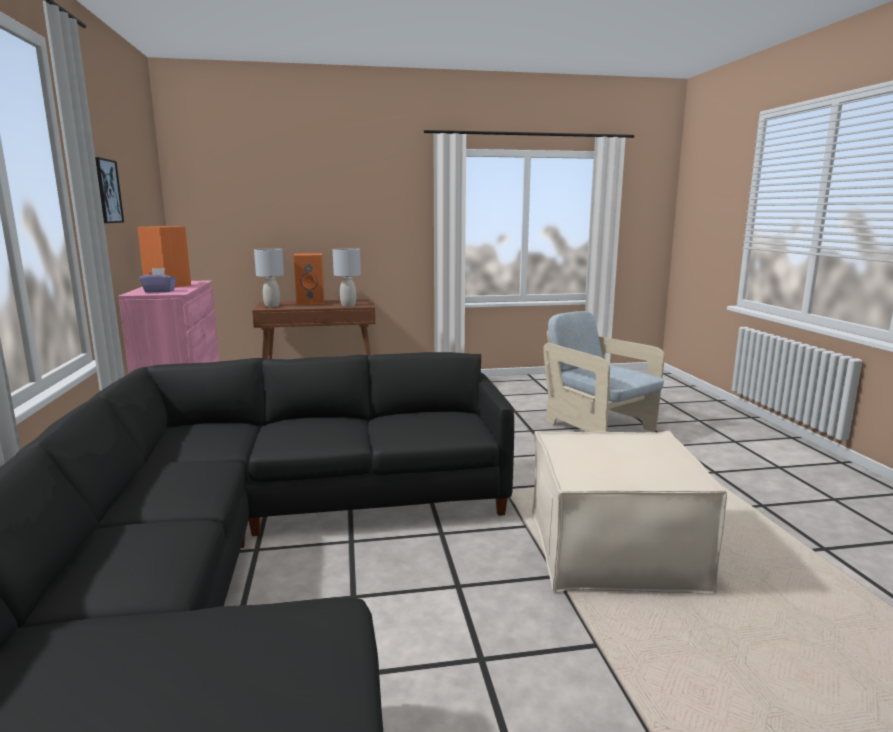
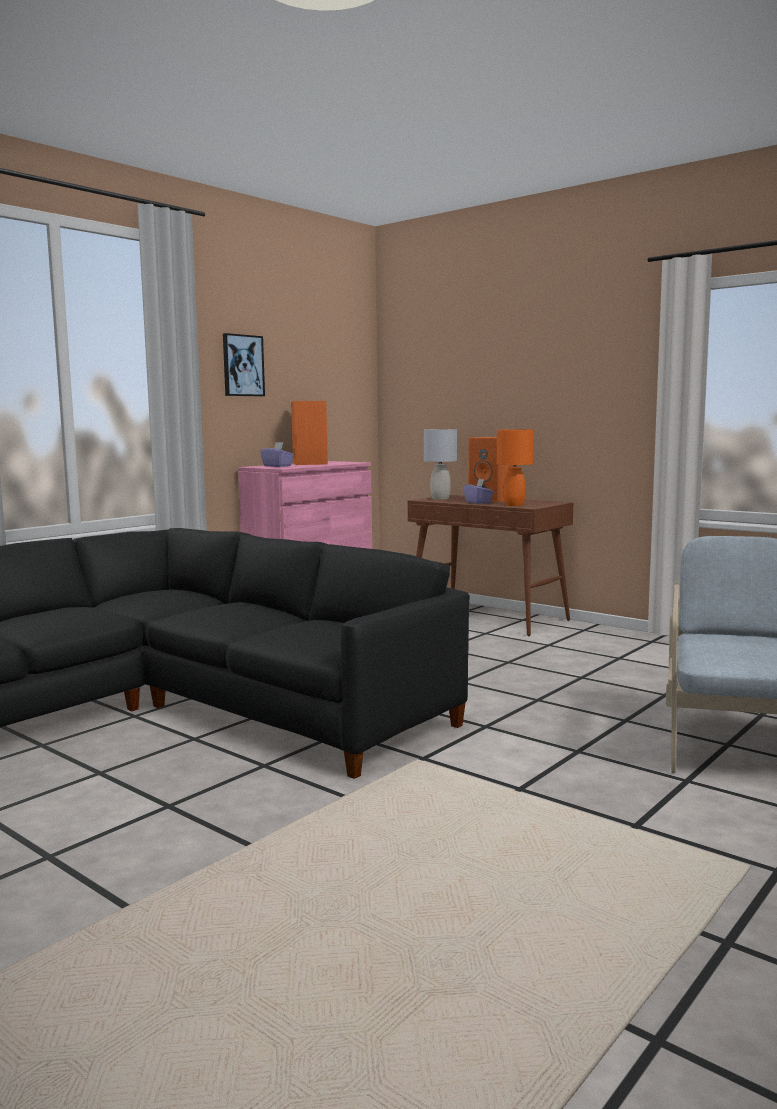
camera: 50 degrees right, 5 degrees down
(315, 306) = (478, 502): none -> purple tissue box
(348, 305) = (514, 505): grey table lamp -> orange table lamp
(613, 550) = (363, 860): beige ottoman -> none

